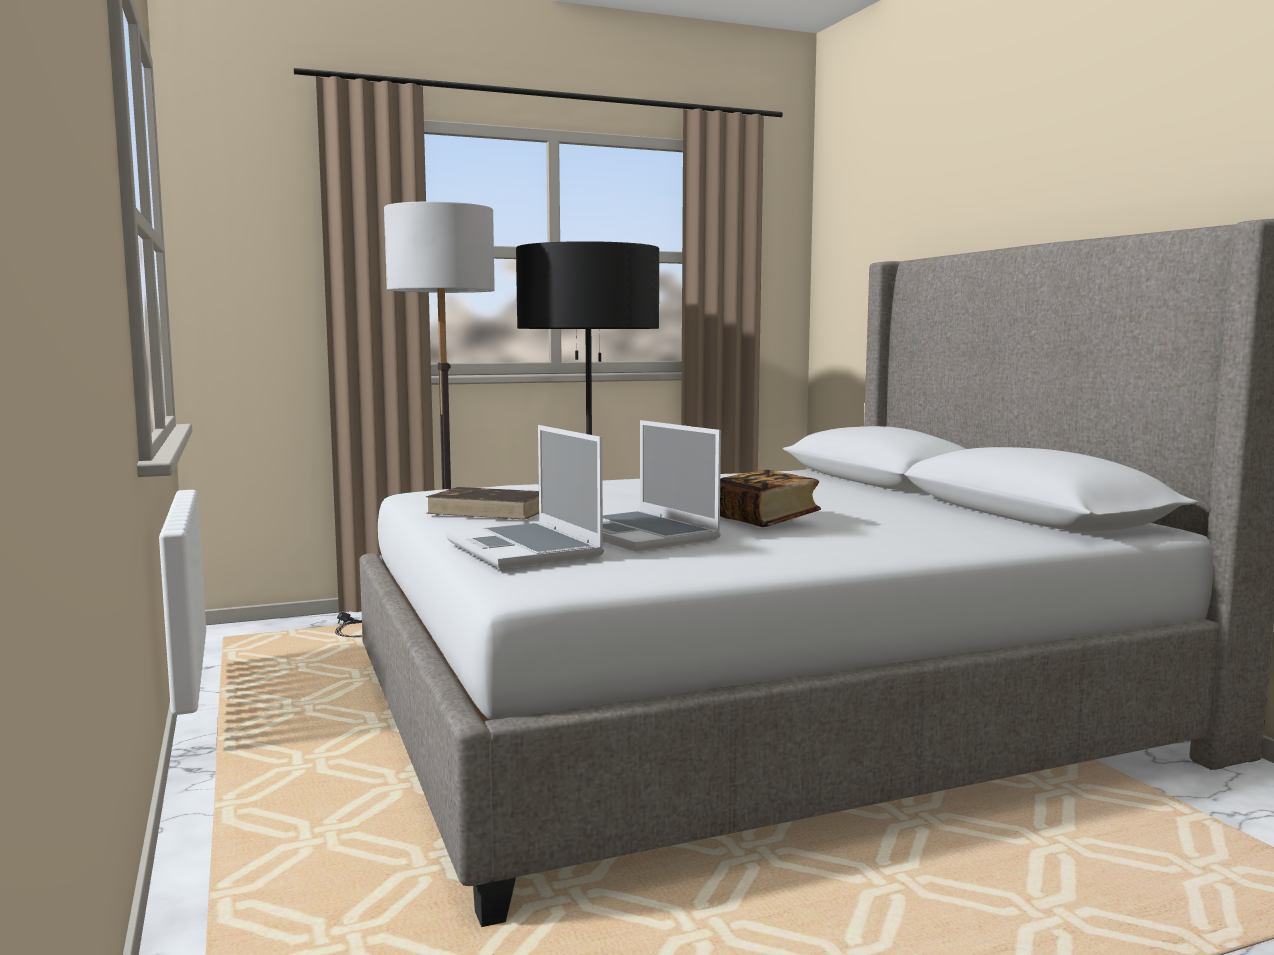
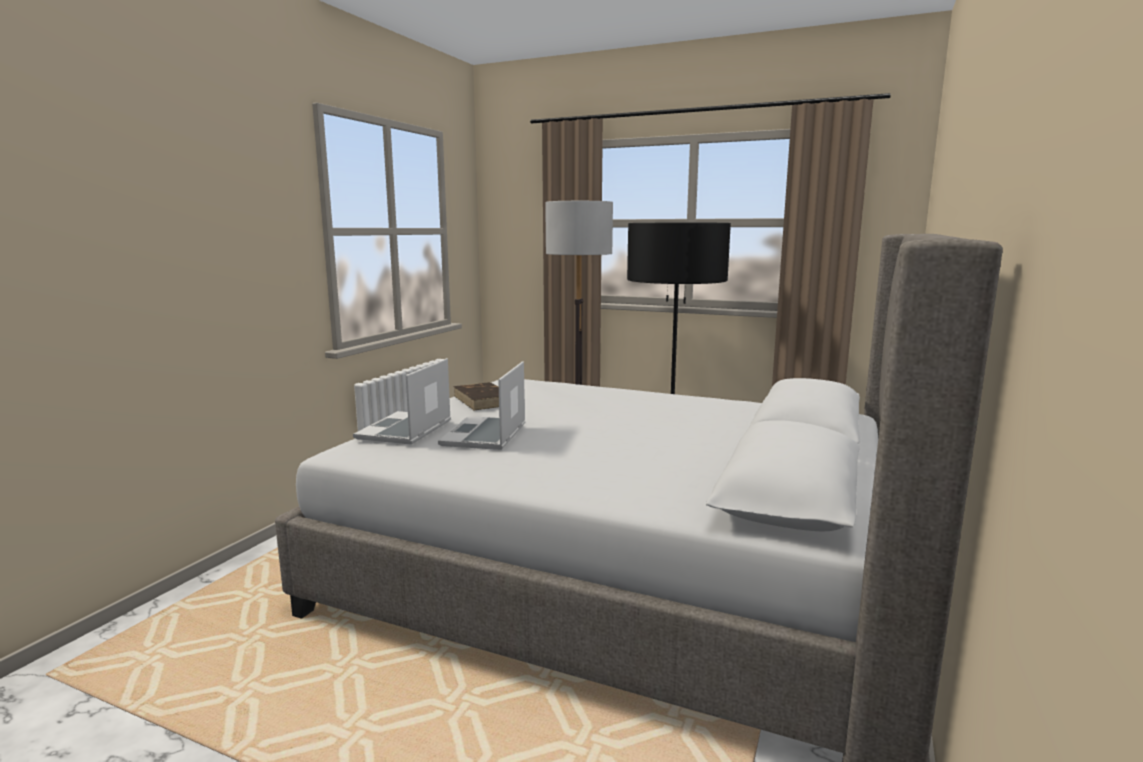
camera: 45 degrees right, 5 degrees up
(764, 520) = (575, 443): book -> none

